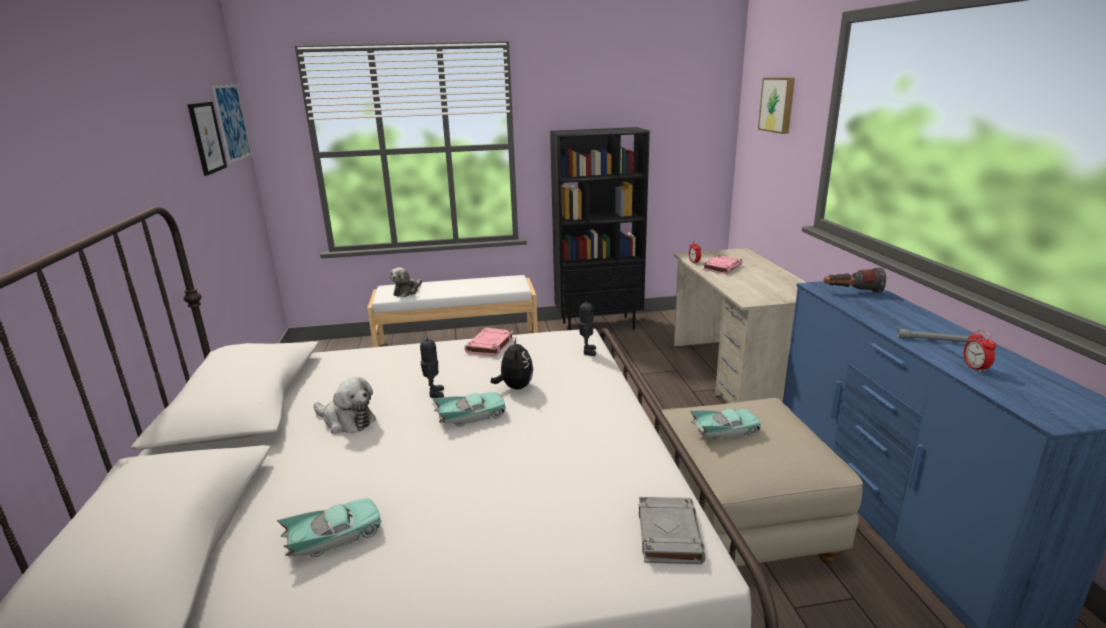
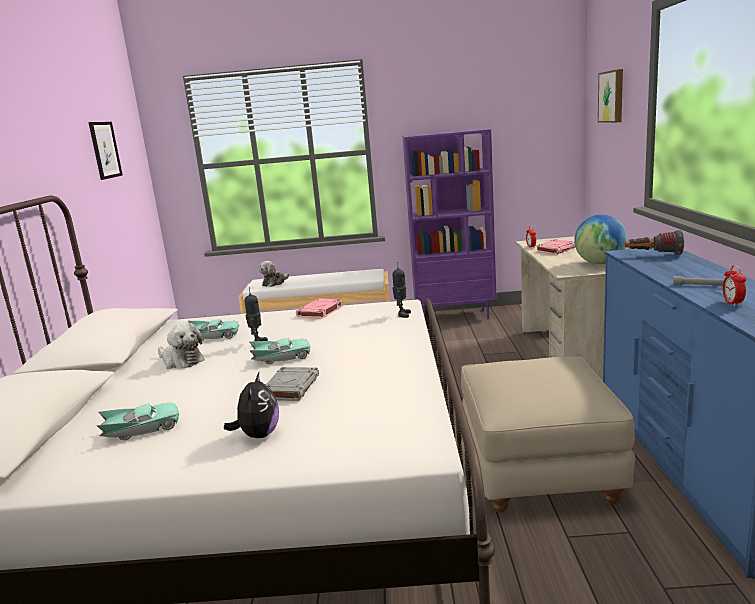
camera: 10 degrees right, 5 degrees down
(232, 122) = (130, 140): picture -> none
(515, 387) = (327, 339): plush toy -> plush toy (258, 435)
(598, 325) = (455, 316): black bookcase -> purple bookcase
(668, 534) = (408, 432): grey book -> grey book (291, 388)
(725, 431) = (512, 376): turquoise toy car -> turquoise toy car (213, 336)
(777, 288) = (600, 263): none -> globe

